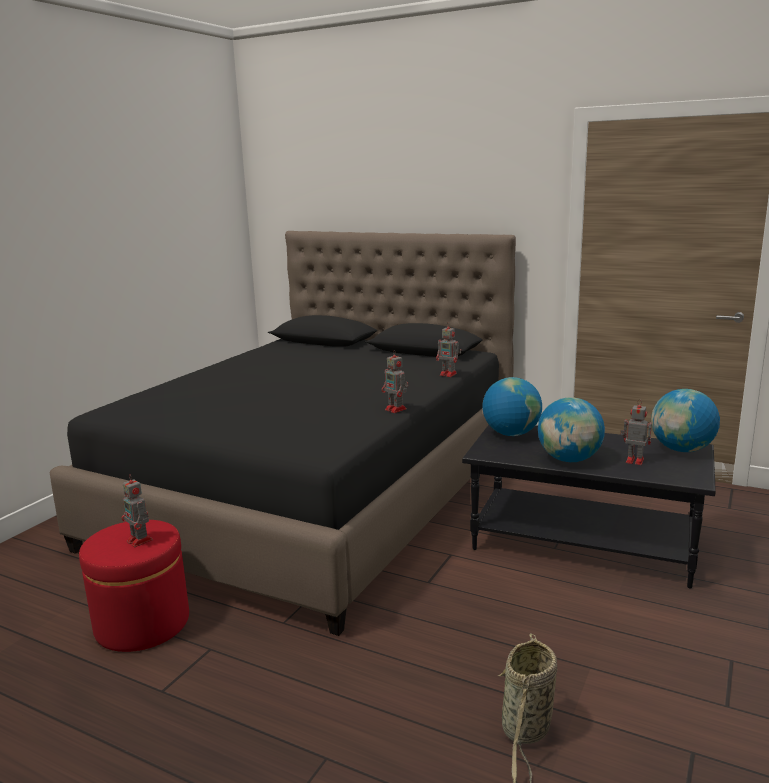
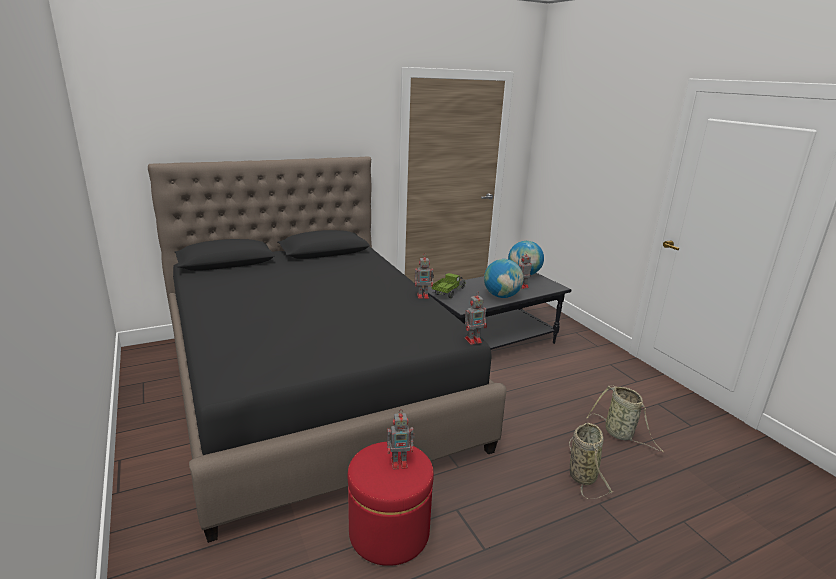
camera: 55 degrees left, 5 degrees up
(375, 721) = (582, 474): none -> basket
(449, 374) = (386, 264): toy robot -> toy robot (474, 340)
(511, 434) = (448, 292): globe -> toy truck

